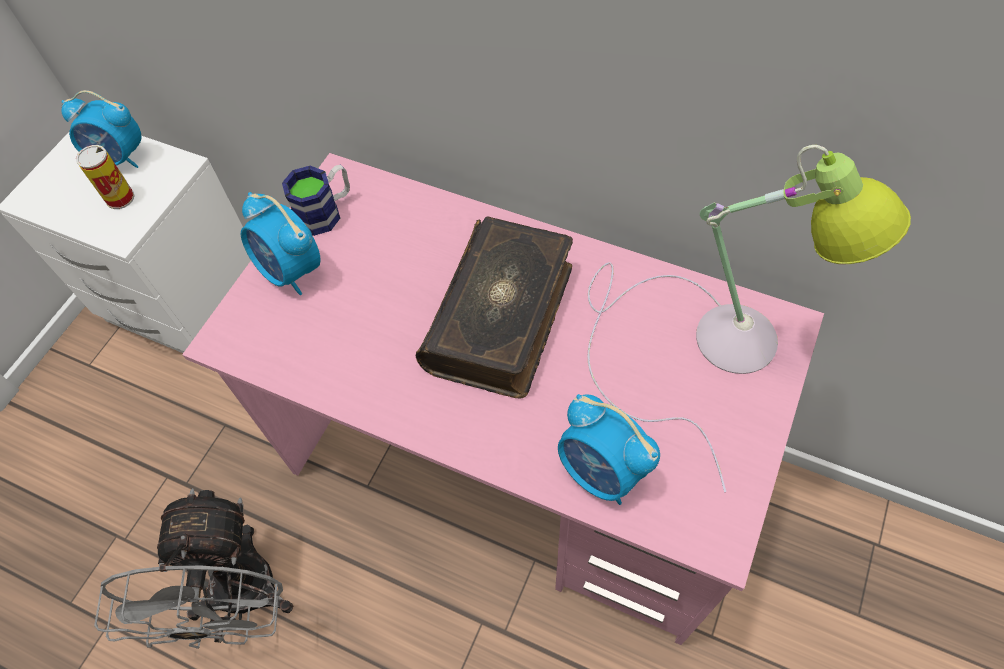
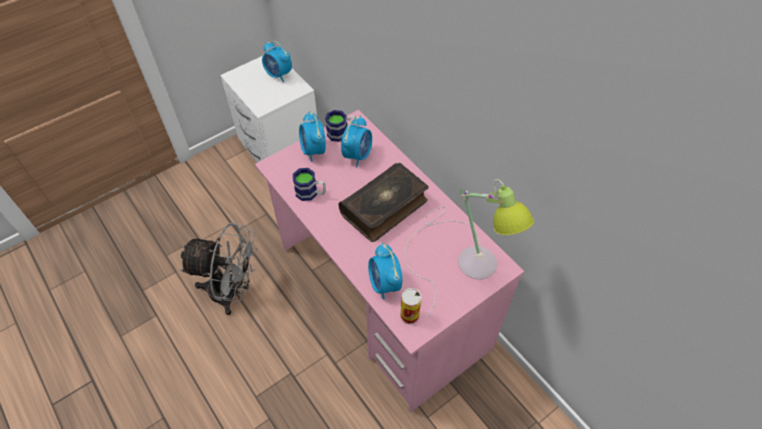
camera: 25 degrees right, 5 degrees down
(120, 198) = (269, 92): can -> can (409, 315)
(242, 603) = (232, 292): grey fan -> grey fan turned 105 degrees counterclockwise
(339, 359) = (311, 193): none -> mug
(384, 240) = (357, 155): none -> alarm clock

